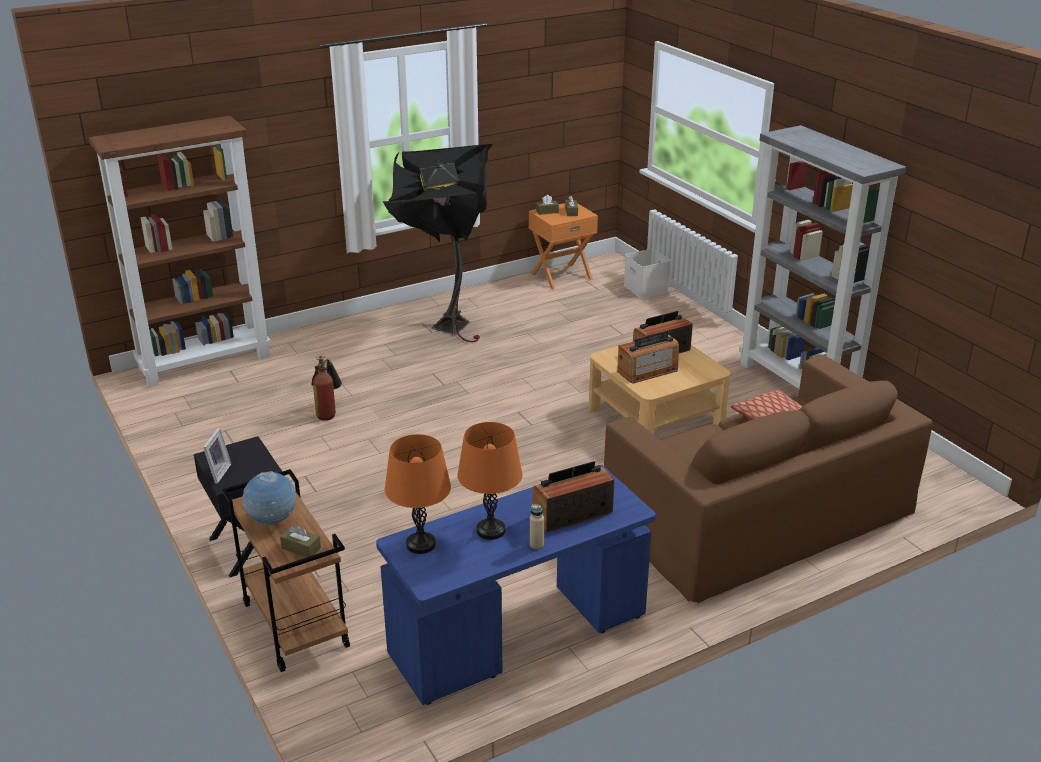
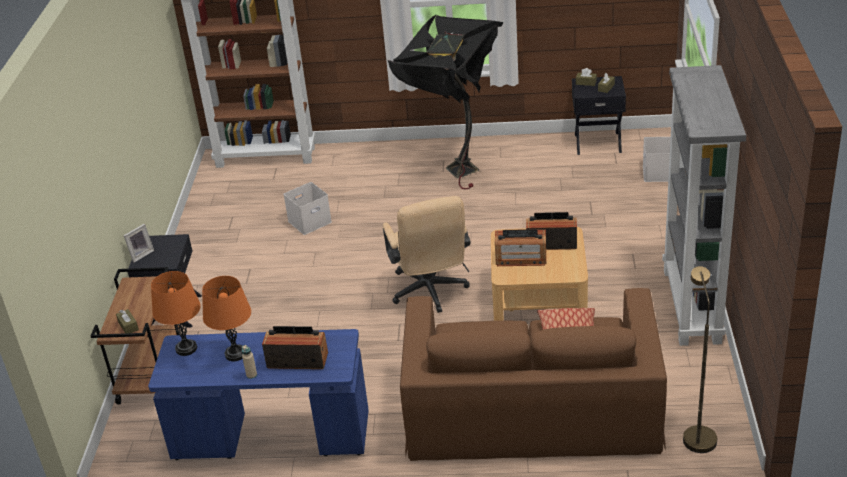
camera: 35 degrees right, 5 degrees up
(272, 521) = (131, 301): globe -> none
(329, 412) = (309, 222): fire extinguisher -> white storage box
(541, 442) = (430, 293): none -> beige office chair
(561, 276) = (597, 142): orange nightstand -> black nightstand
(923, 486) = (697, 434): none -> brown floor lamp

